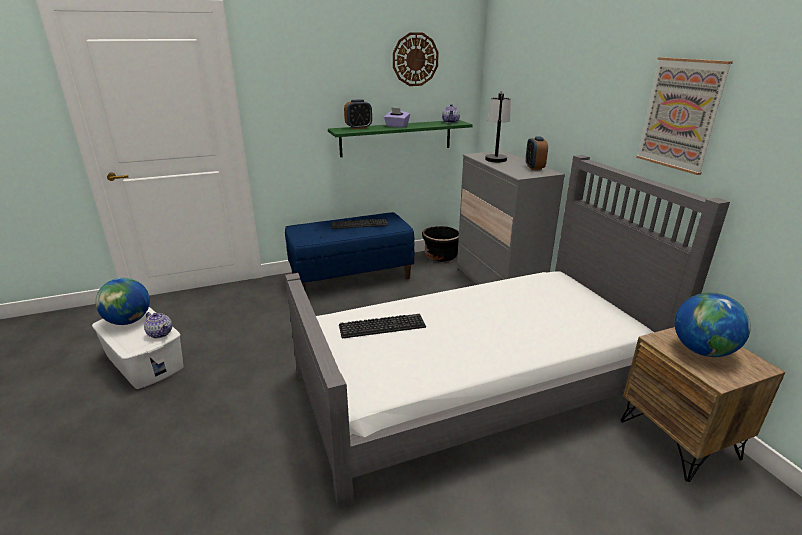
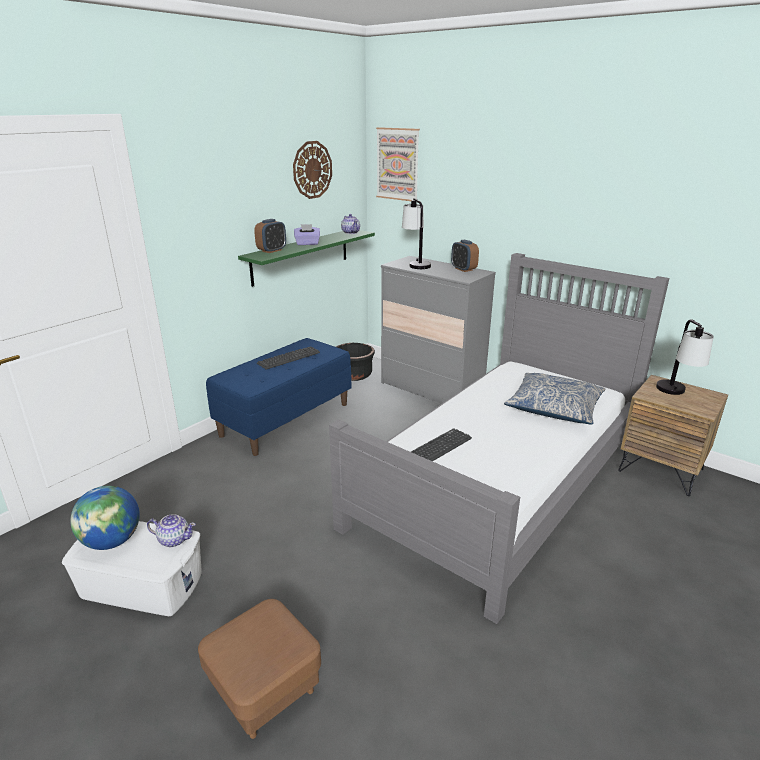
camera: 30 degrees left, 0 degrees up
(132, 466) = (264, 688): none -> brown ottoman
(546, 324) = (554, 407): none -> pillow
(681, 114) = (614, 213): picture -> picture (398, 164)
(702, 350) = (676, 394): globe -> table lamp

